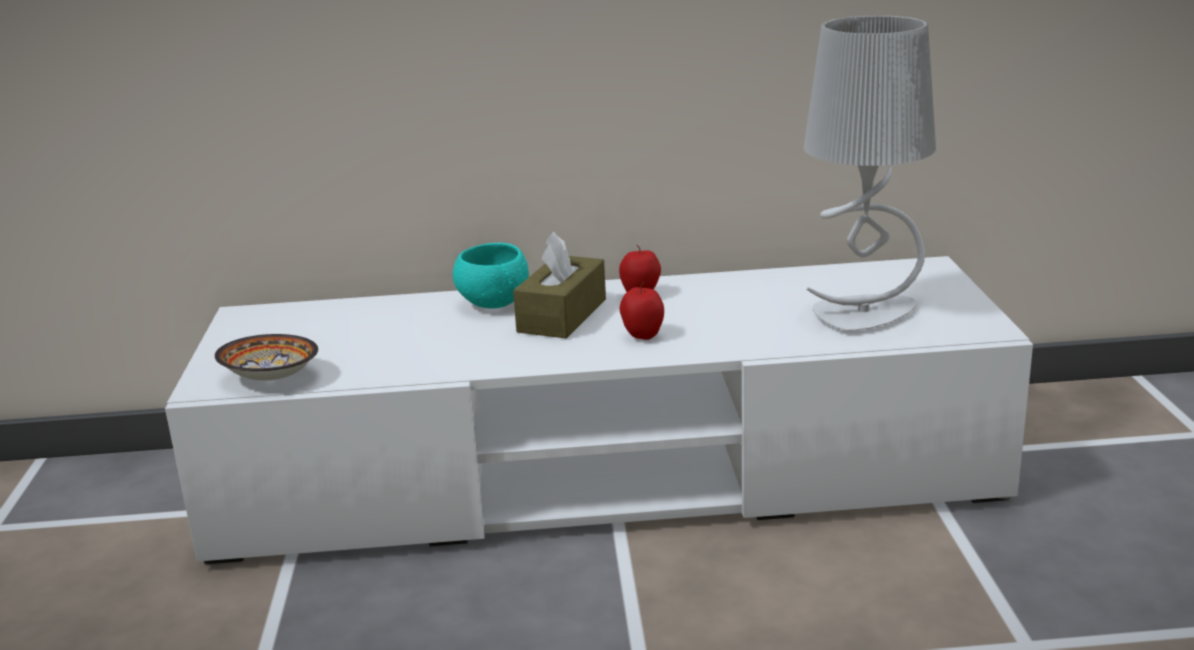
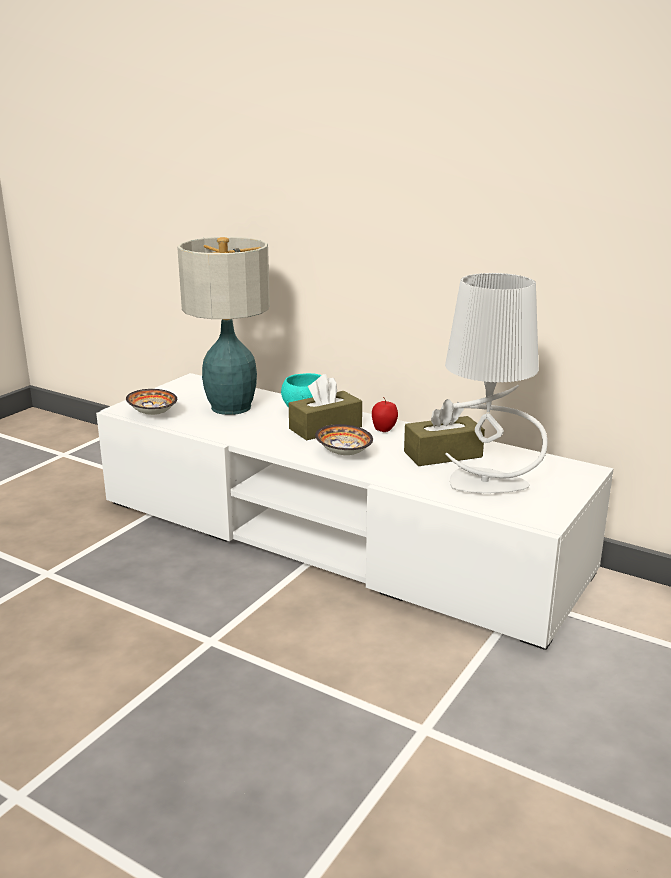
camera: 35 degrees right, 0 degrees up
(379, 331) = (231, 407): none -> table lamp
(642, 336) = (344, 452): apple -> bowl
(759, 299) = (443, 454): none -> brown tissue box

